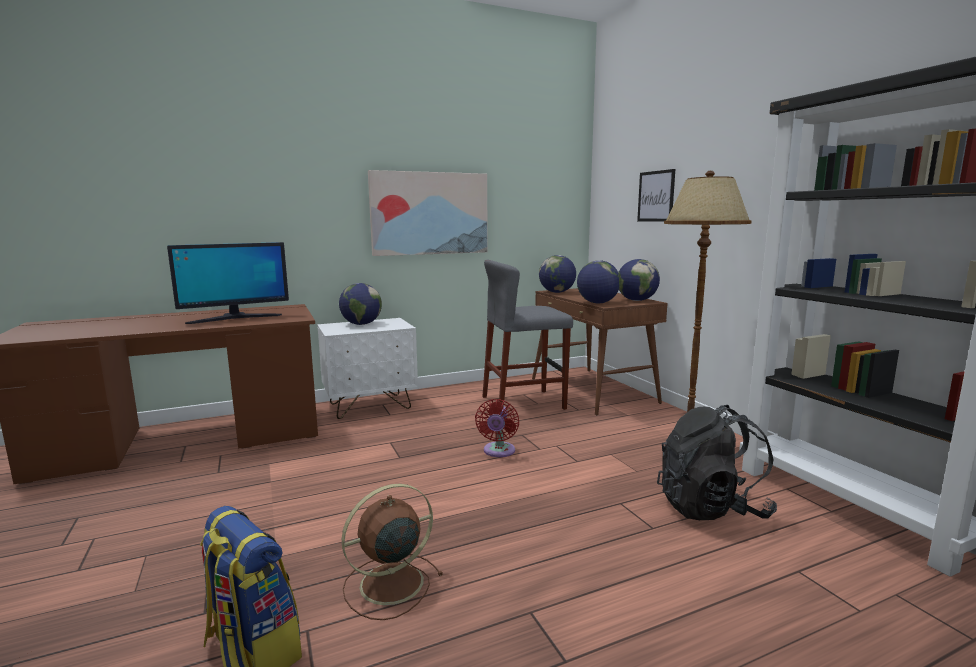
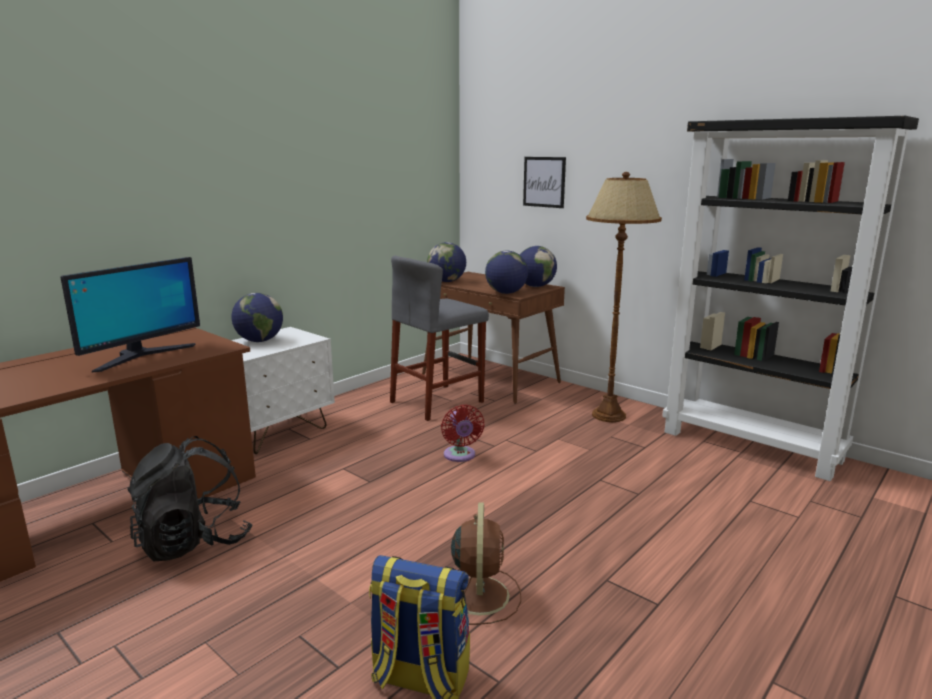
camera: 25 degrees left, 5 degrees up
(389, 584) = (479, 593): brown fan -> brown fan turned 150 degrees clockwise
(429, 213) = (313, 203): picture -> none
(711, 508) = (666, 468): black backpack -> black backpack (194, 542)

